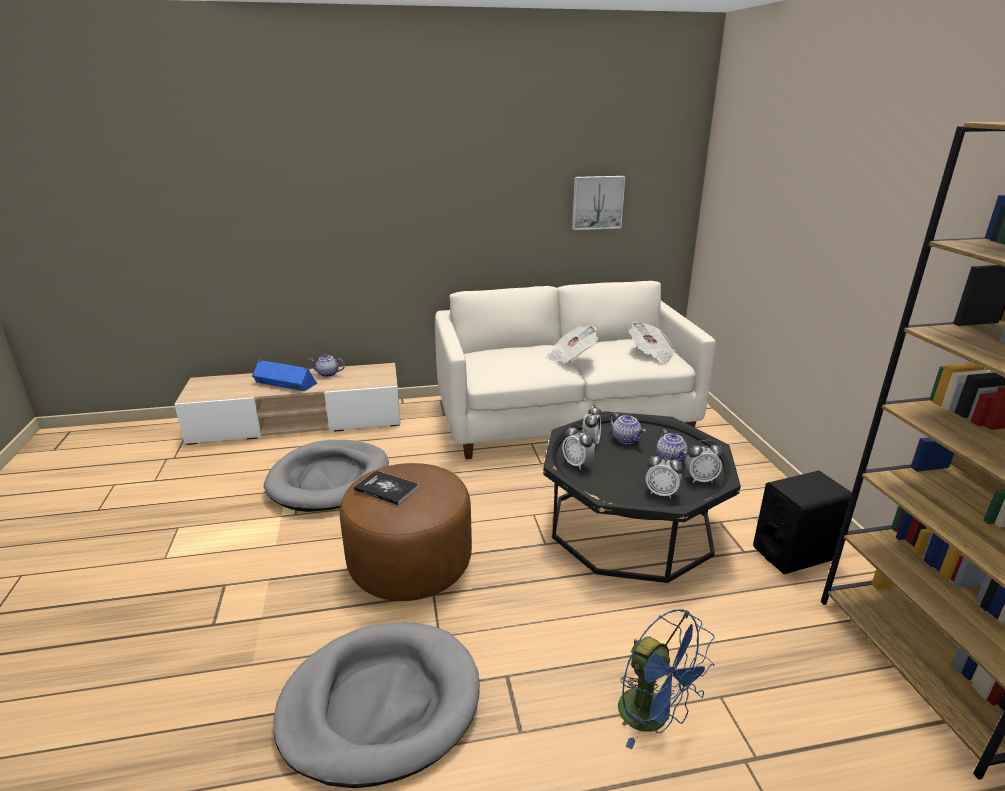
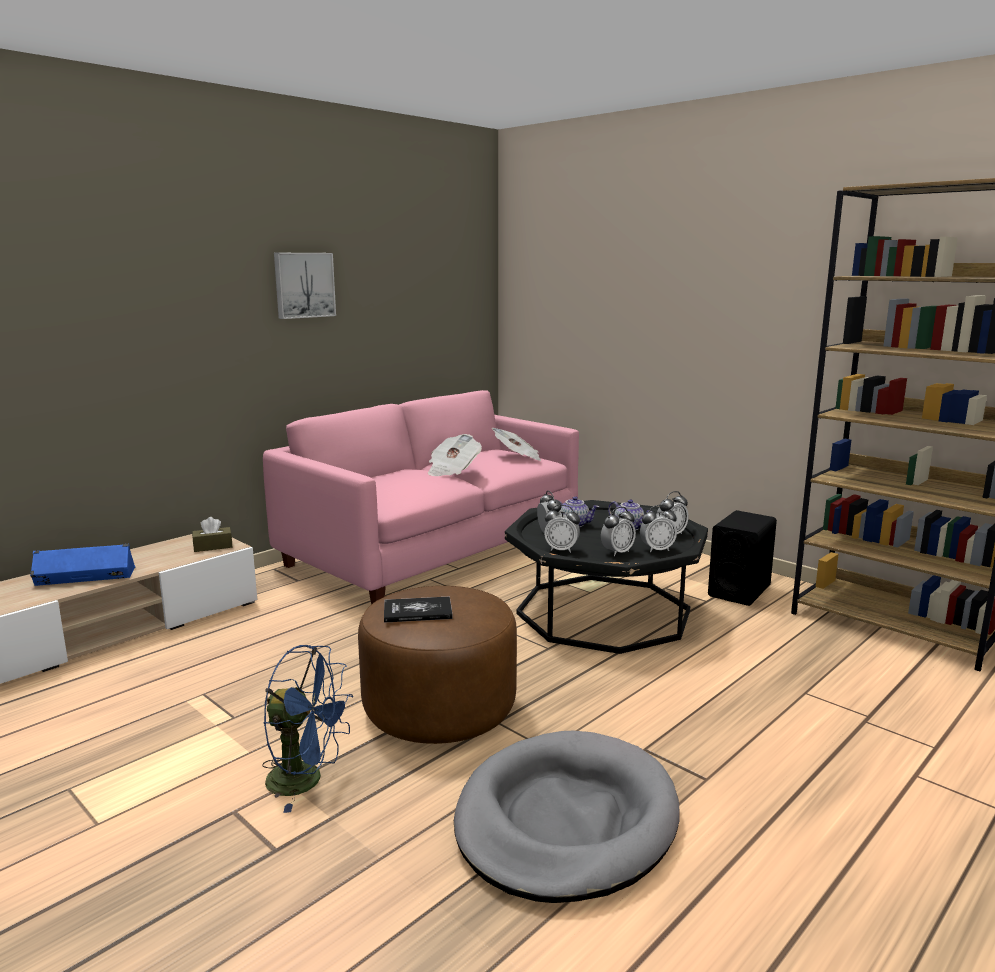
camera: 35 degrees left, 10 degrees down
(327, 374) = (135, 556): teapot -> none
(330, 479) = (233, 673): grey dog bed -> none
(376, 379) = (213, 546): none -> brown tissue box
(564, 416) = (433, 550): white sofa -> pink sofa
(597, 202) = (413, 312): picture -> picture (303, 285)
(621, 483) = (617, 552): none -> alarm clock
(653, 717) = (782, 724): blue fan -> blue fan (306, 781)

